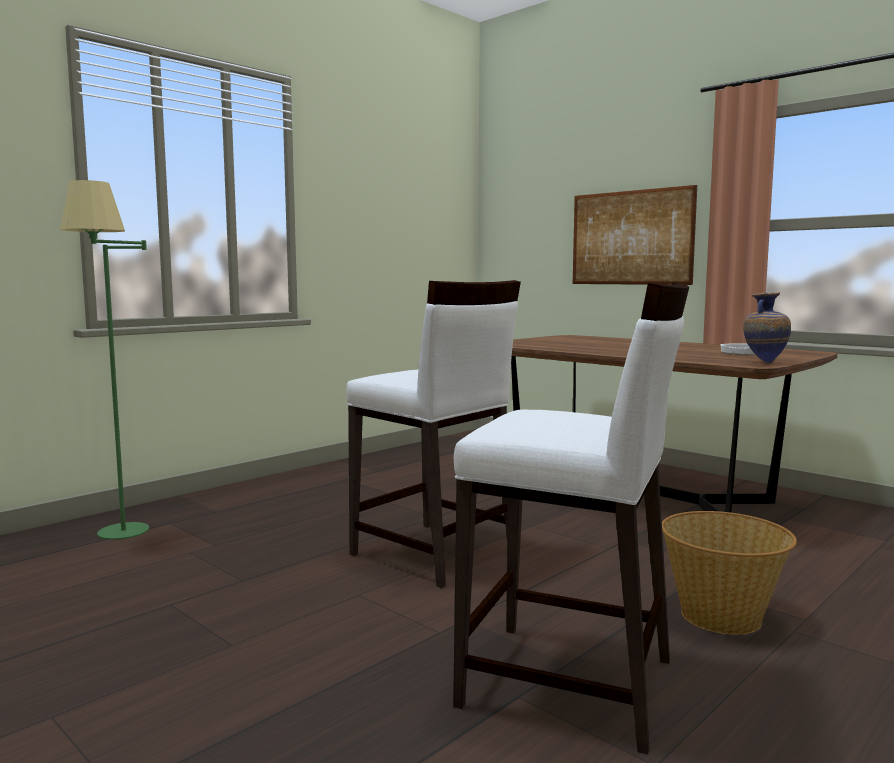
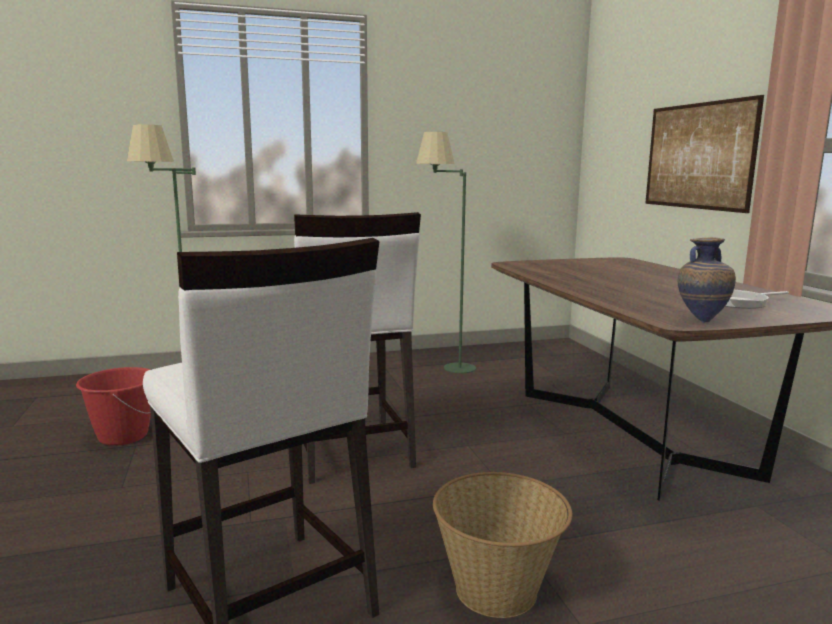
camera: 30 degrees right, 5 degrees up
(134, 600) = (123, 436): none -> red bucket
(405, 470) = (445, 368): none -> green floor lamp

